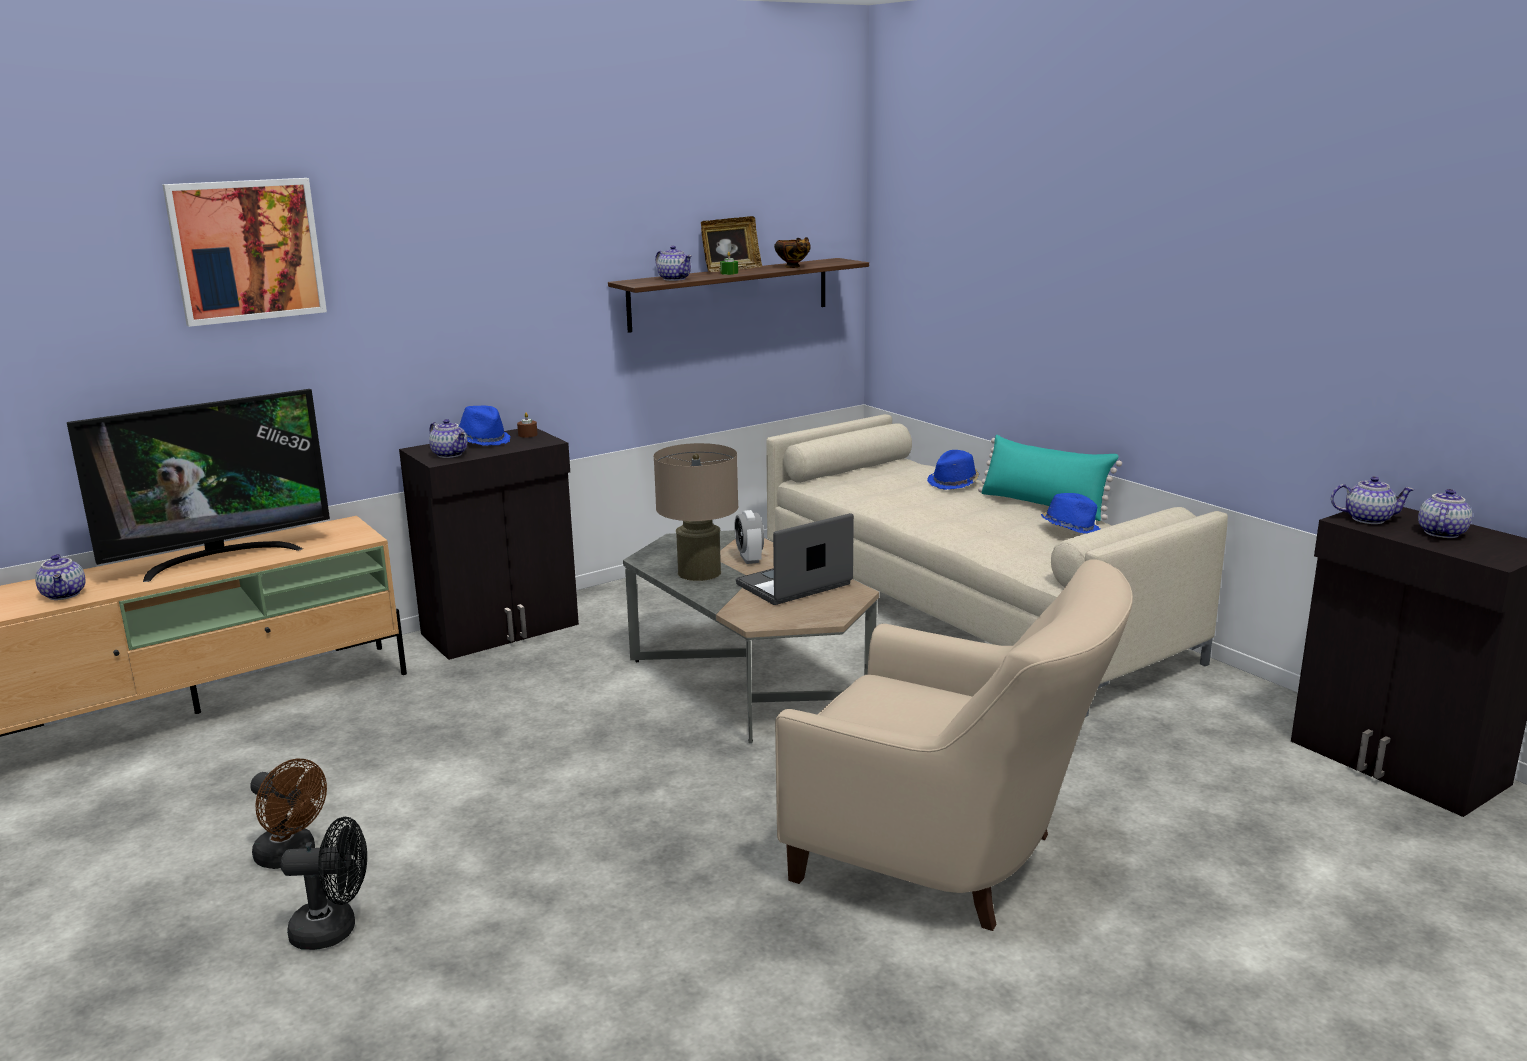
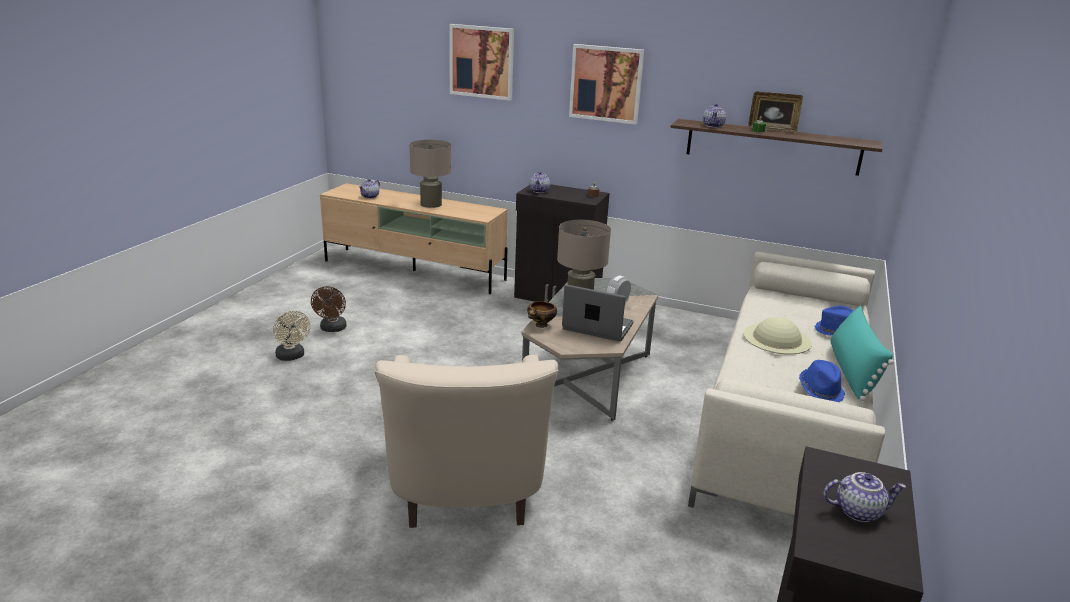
camera: 55 degrees right, 5 degrees up
(219, 558) = (431, 204): television -> beige table lamp
(334, 930) = (292, 356): black fan -> beige fan
(483, 440) = (570, 190): blue hat -> none
(491, 249) = (606, 83): none -> picture
(793, 267) = (815, 138): bowl -> bowl (541, 325)
(941, 510) = (777, 338): none -> beige hat
(1367, 519) = (842, 469): teapot -> none

